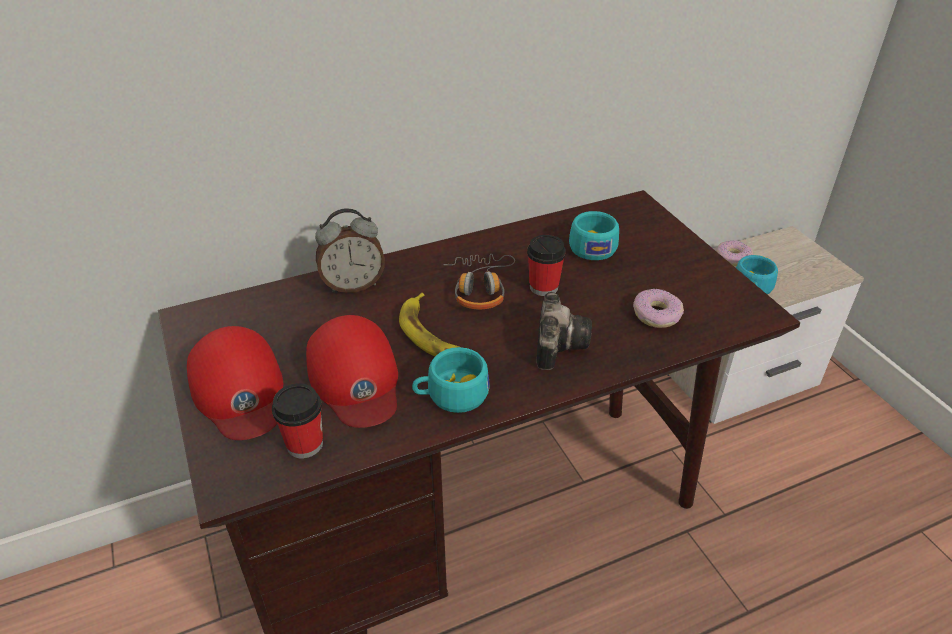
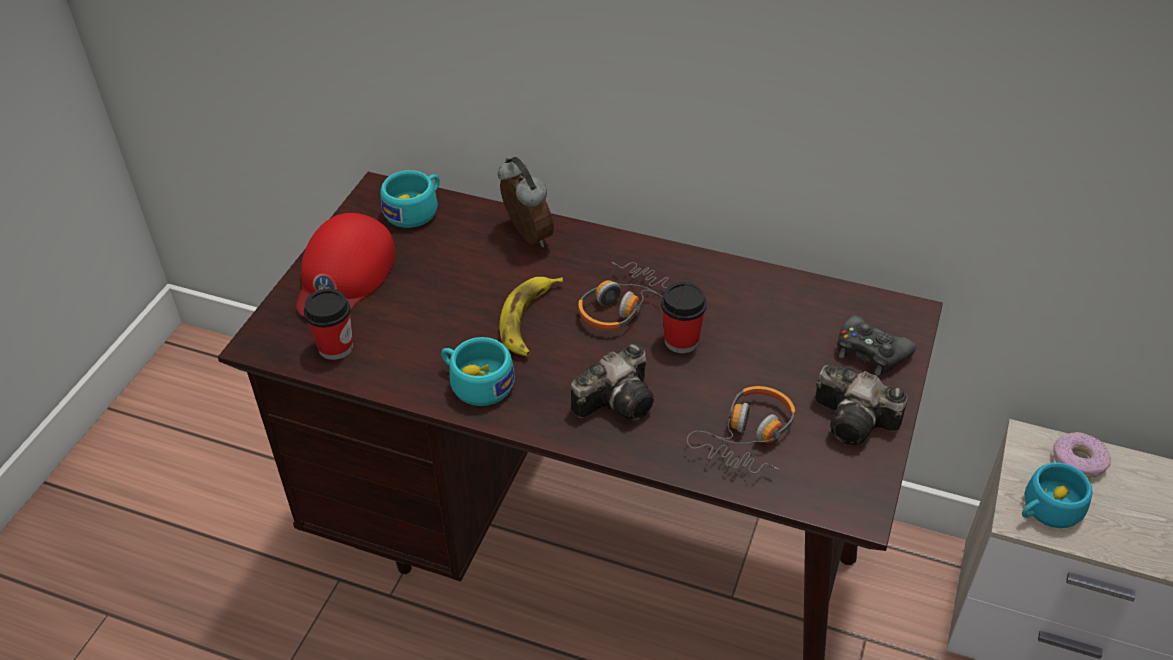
camera: 45 degrees right, 5 degrees up
(353, 285) = (526, 236): alarm clock -> alarm clock turned 150 degrees counterclockwise
(355, 378) = (428, 319): red cap -> none
(591, 245) = (788, 329): turquoise cup -> turquoise cup (416, 210)
(648, 233) = (870, 352): none -> black game controller
(656, 314) = (748, 436): donut -> headphones
(695, 271) = (857, 422): none -> camera

